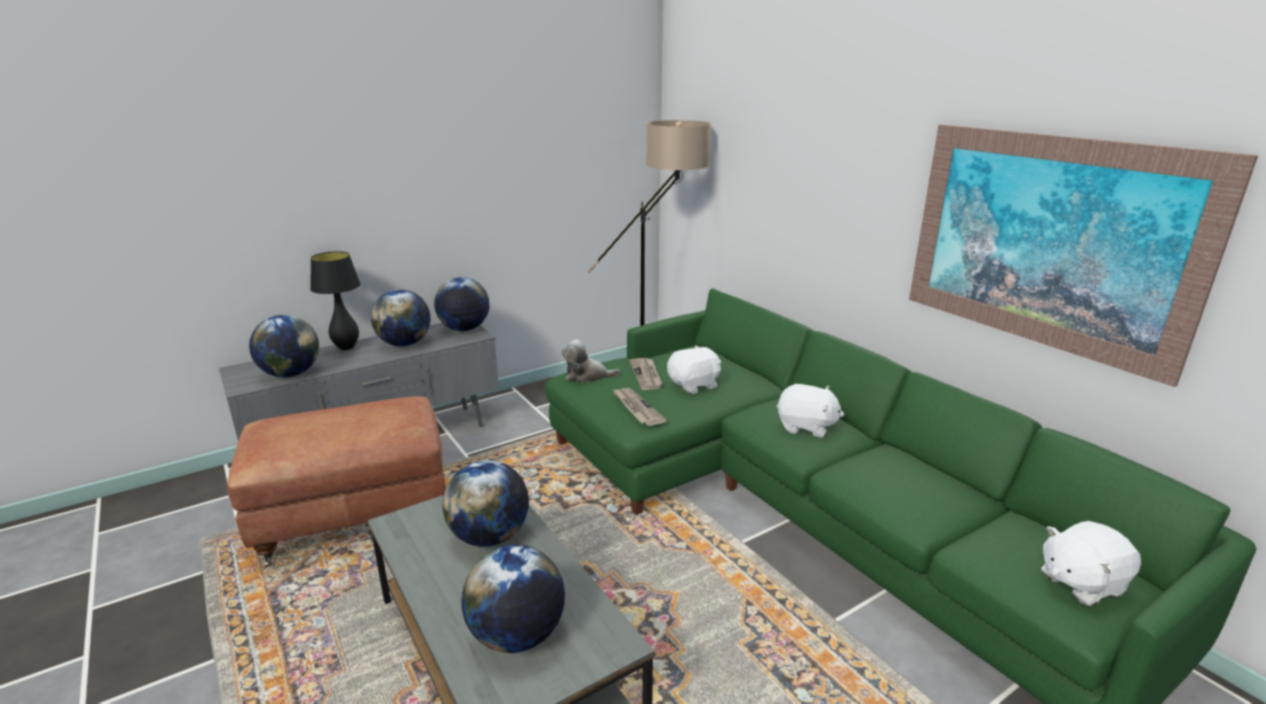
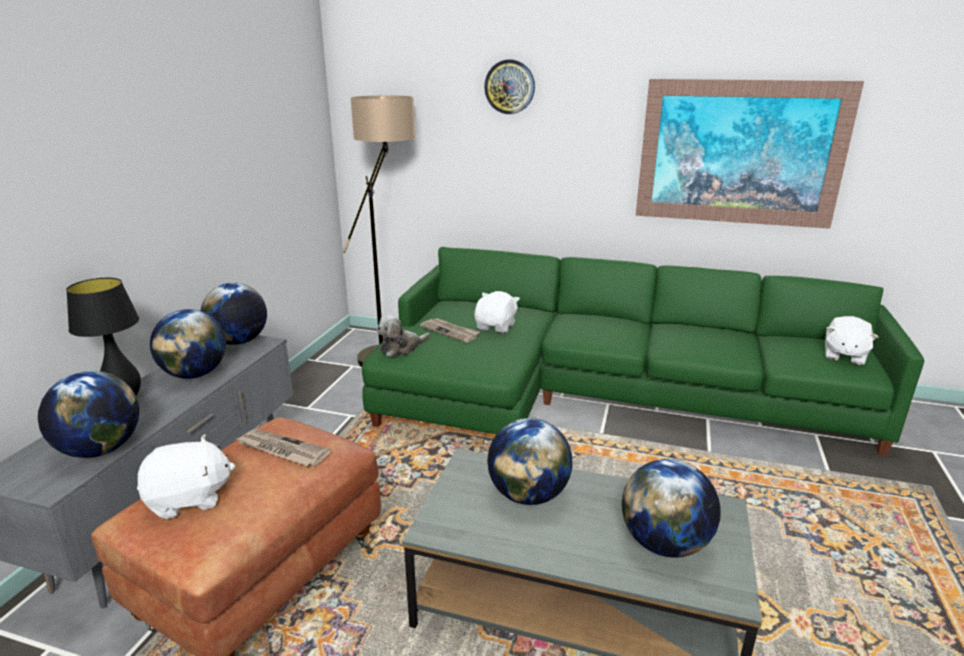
camera: 40 degrees left, 0 degrees up
(636, 408) = (484, 356): newspaper -> newspaper (281, 450)
(799, 121) = (509, 87): none -> wall clock
(806, 427) = (607, 328): white plush toy -> white plush toy (189, 499)

